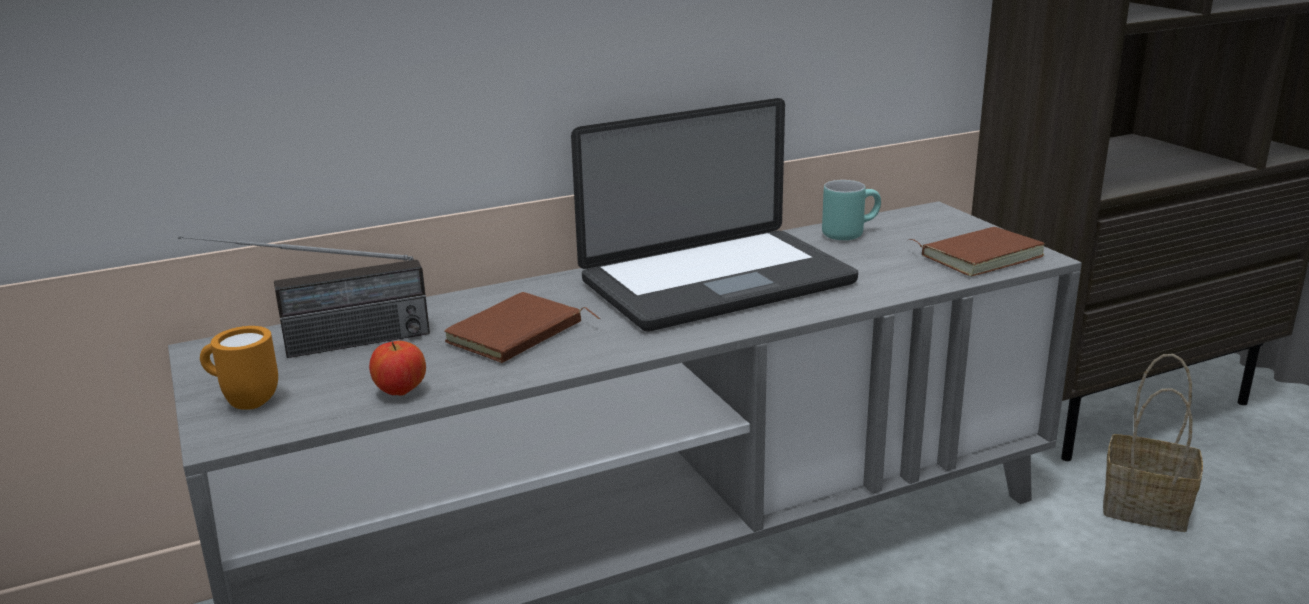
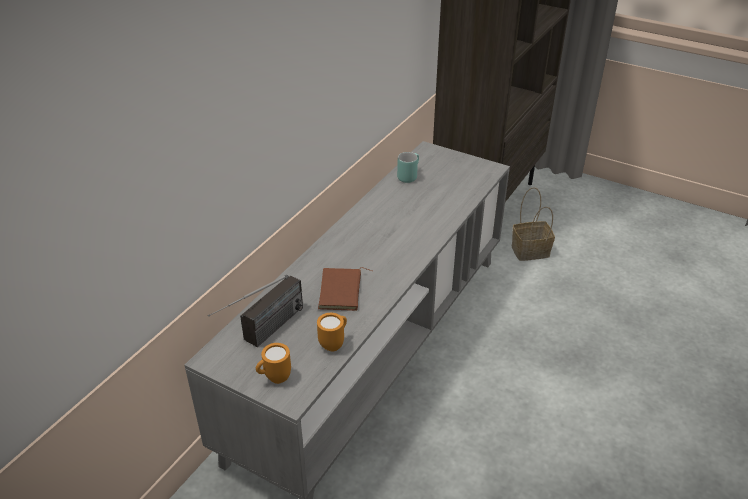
camera: 35 degrees left, 15 degrees up
(401, 392) = (334, 343): apple -> orange mug
(717, 283) = (388, 228): laptop -> none
(979, 256) = (471, 174): brown book -> none

